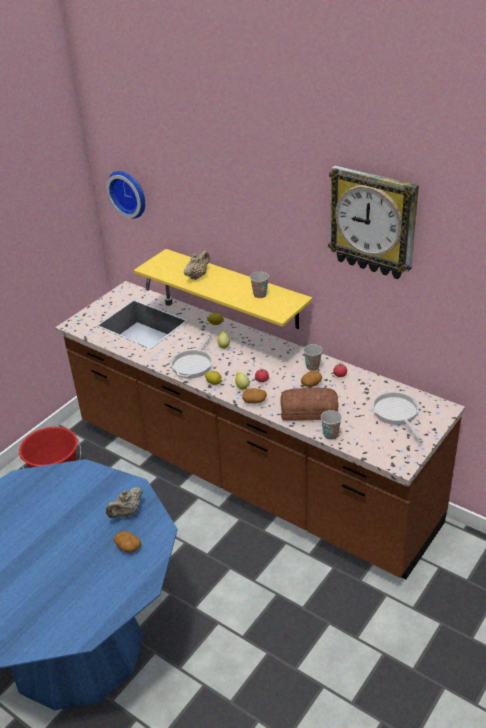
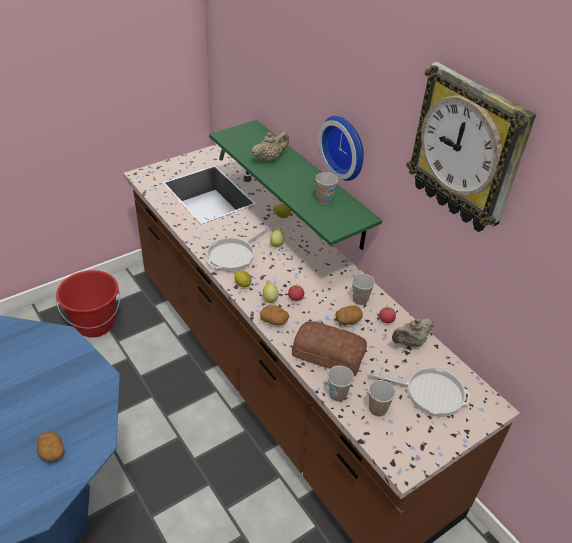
camera: 15 degrees right, 5 degrees up
(127, 513) = (75, 408): beige teapot -> beige teapot (410, 342)
(129, 193) = (232, 48): wall clock -> wall clock (345, 147)
(236, 289) = (311, 184): yellow shelf -> green shelf
(364, 435) = (377, 409): none -> cup
(396, 413) = (430, 393): frying pan -> frying pan turned 105 degrees clockwise

